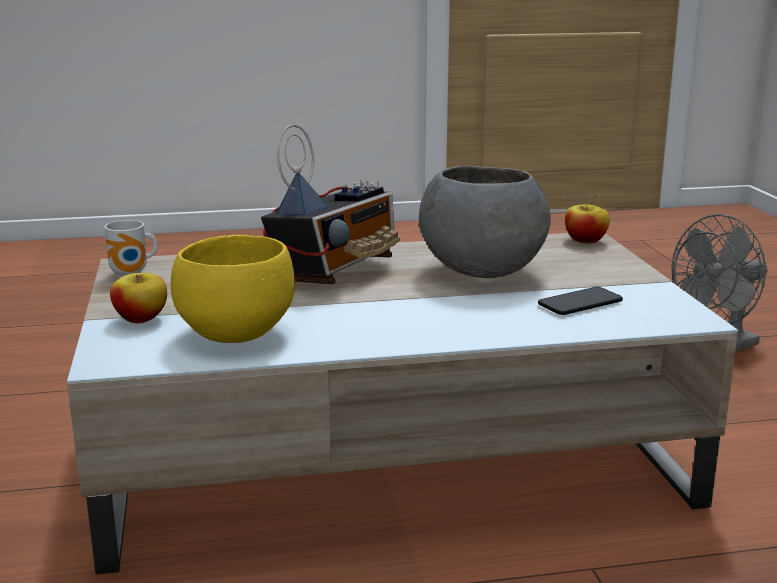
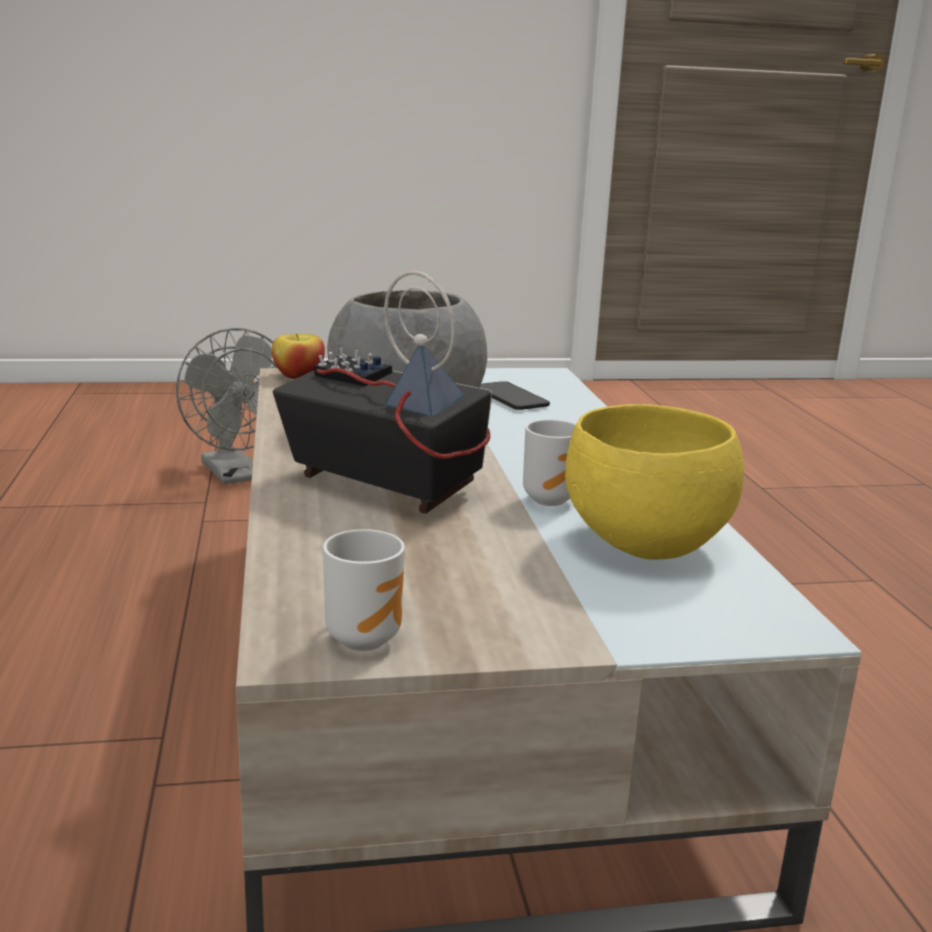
camera: 90 degrees left, 0 degrees up
(141, 318) = (604, 611): apple -> none
(318, 311) = (551, 499): none -> mug

